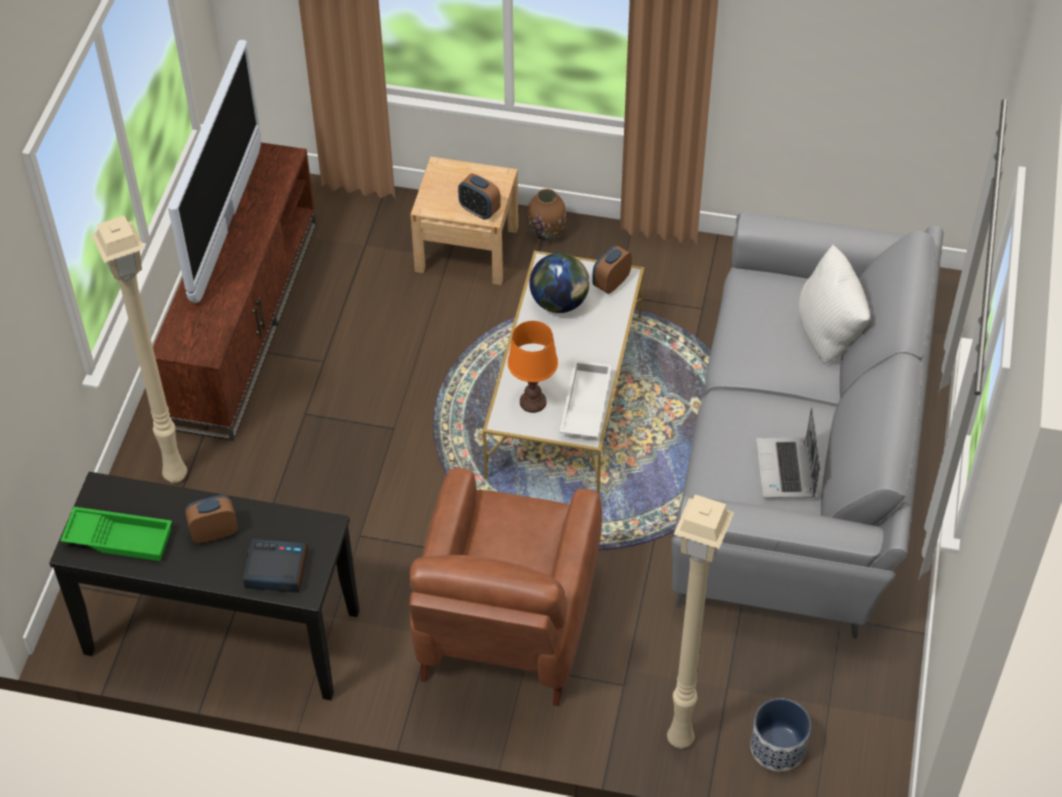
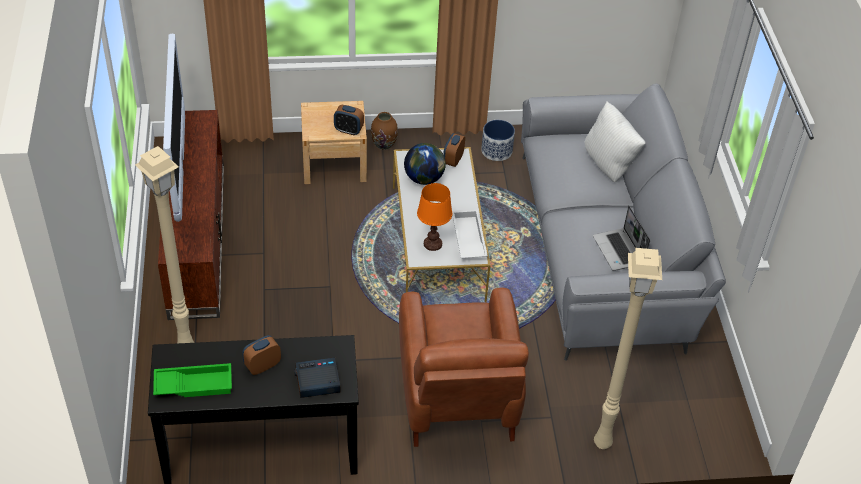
camera: 20 degrees left, 5 degrees down
(778, 747) = (667, 433): planter -> planter (497, 151)

